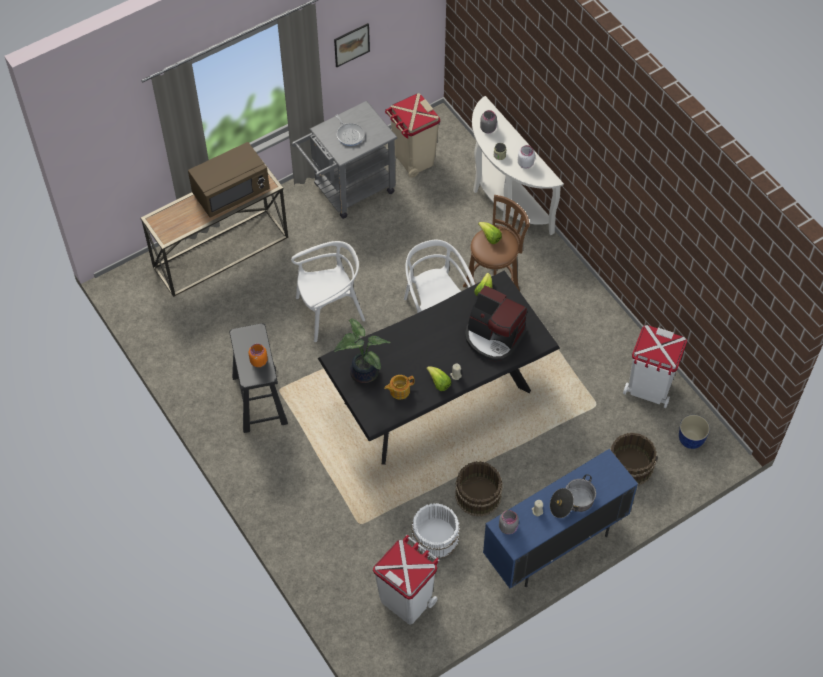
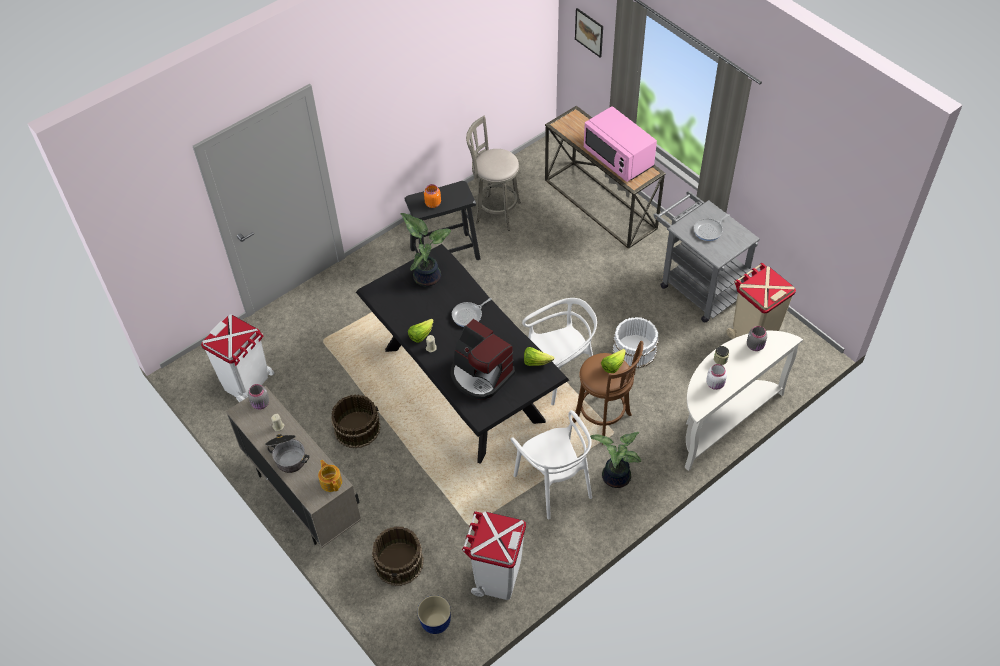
camera: 85 degrees right, 5 degrees down
(210, 347) = (495, 212): none -> grey stool
(231, 192) = (618, 158): brown microwave -> pink microwave
(330, 311) = (548, 290): white chair -> white chair (554, 484)
(351, 44) = (781, 177): picture -> picture (589, 32)
(399, 390) = (409, 305): teapot -> teapot (331, 481)
(419, 340) = (468, 315): none -> frying pan
(434, 537) = (311, 398): white bucket -> white bucket (634, 350)
(493, 337) = (480, 375): coffee machine -> coffee machine turned 75 degrees counterclockwise
(554, 546) = (303, 498): blue cabinet -> beige cabinet
(556, 288) = (614, 478): none -> potted plant

